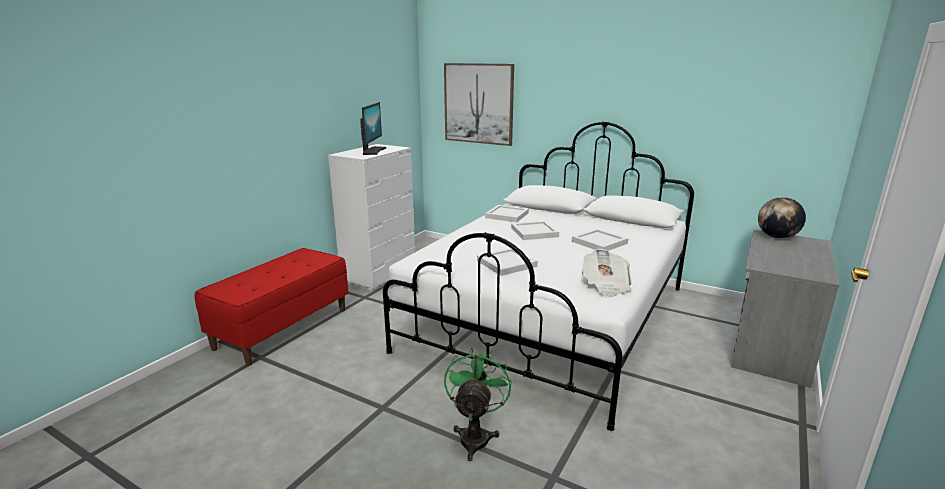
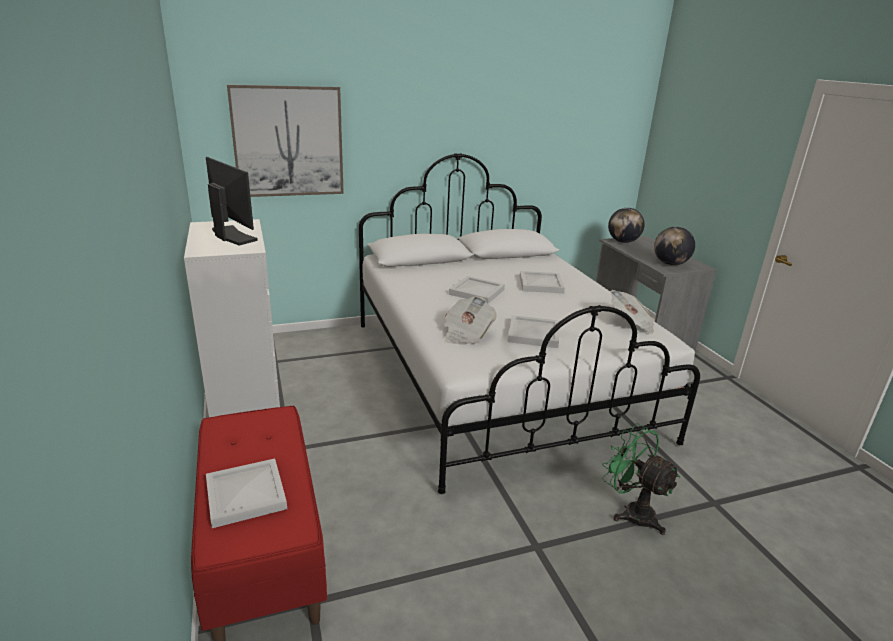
camera: 50 degrees left, 5 degrees up
(463, 249) = (466, 334): none -> newspaper
(506, 215) = (411, 281): white tray -> white tray (245, 495)
(782, 264) = (670, 264): none -> globe

